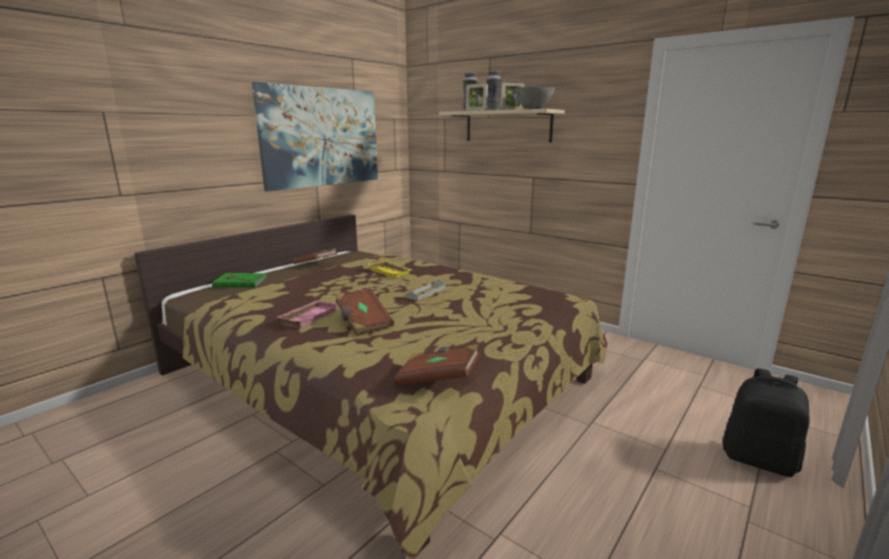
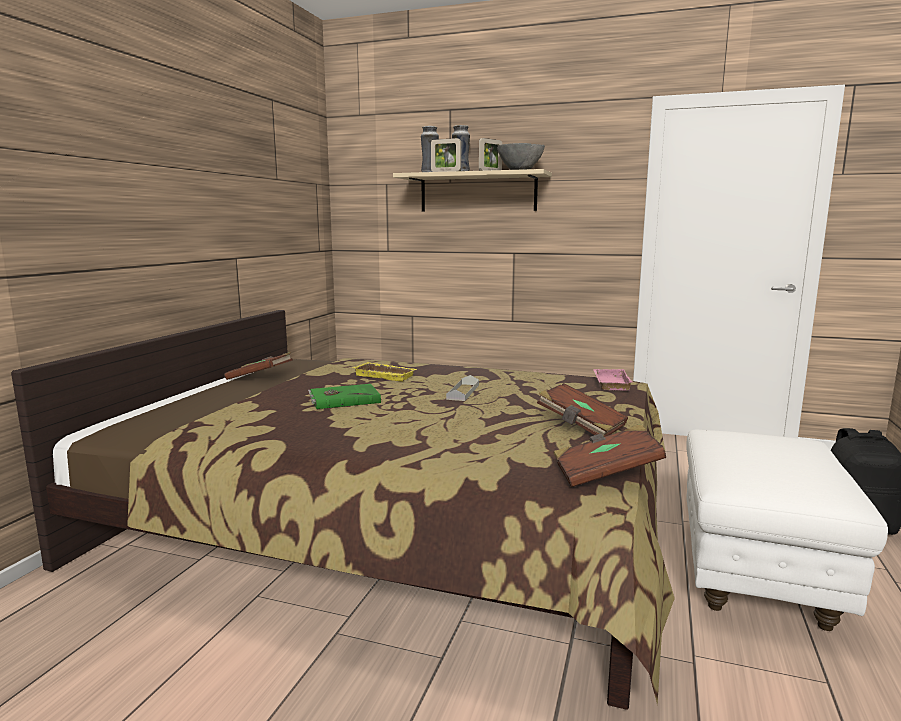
camera: 20 degrees left, 5 degrees down
(240, 282) = (173, 408): green book -> green book (344, 399)
(308, 317) = (347, 433): pink tray -> pink tray (609, 383)
(322, 137) = (243, 202): picture -> none
(363, 323) = (431, 431): brown book -> brown book (581, 426)
(613, 482) = (755, 575): none -> white ottoman

